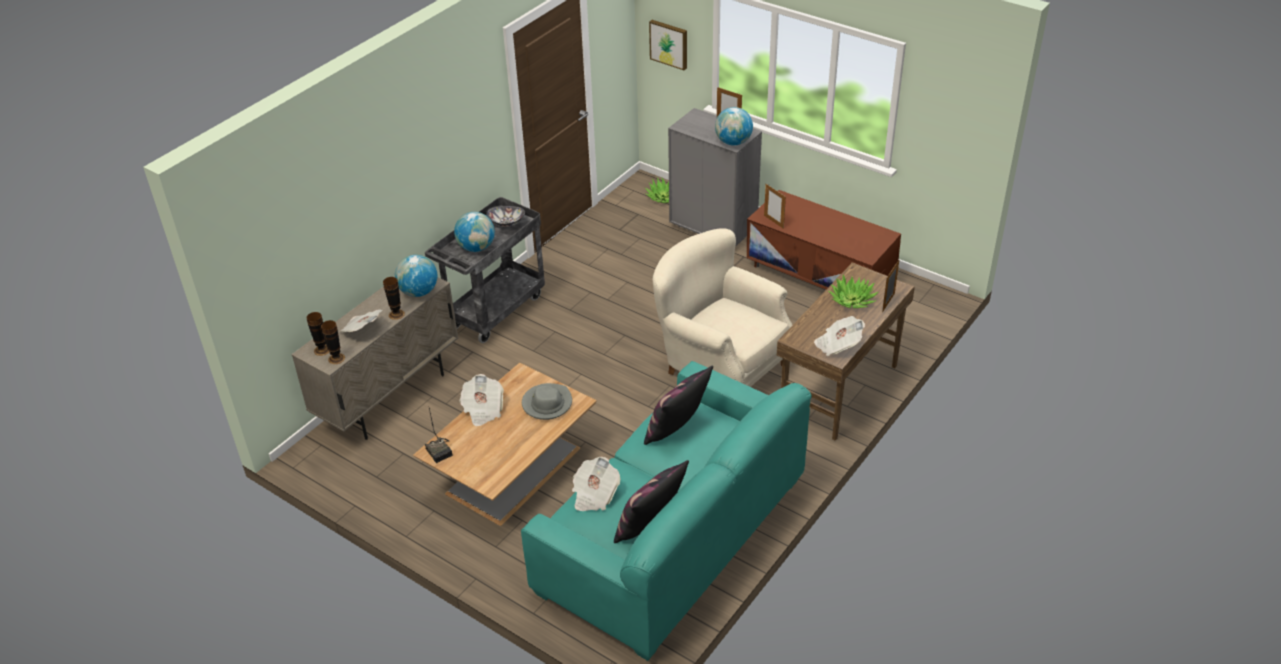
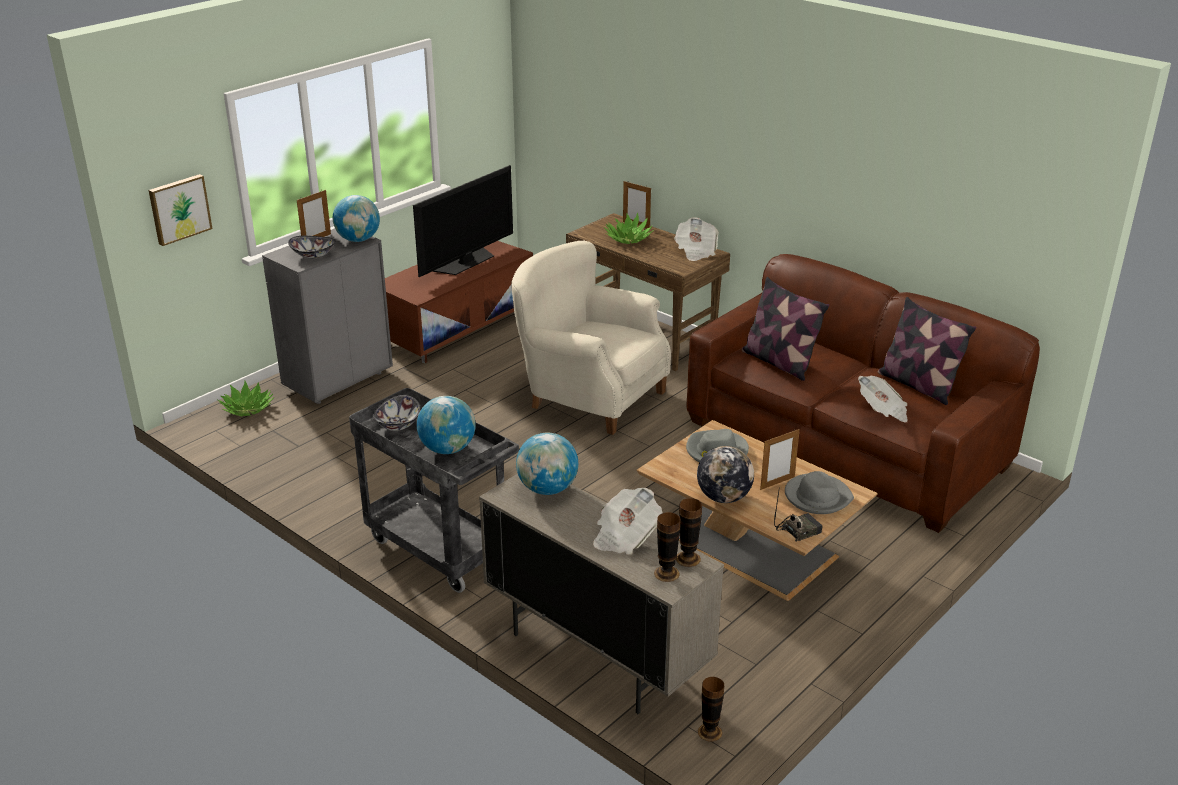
camera: 85 degrees left, 10 degrees down
(396, 314) = (595, 507): vase -> vase (710, 732)
(483, 409) = (723, 497): newspaper -> globe
(485, 462) = (817, 497): none -> grey hat
(671, 535) = (844, 445): turquoise sofa -> brown sofa
(698, 128) = (313, 255): none -> bowl
(721, 365) = (590, 397): beige armchair -> beige armchair turned 75 degrees clockwise
(773, 222) = (432, 291): picture frame -> picture frame (777, 483)
(836, 231) = (466, 262): none -> television

